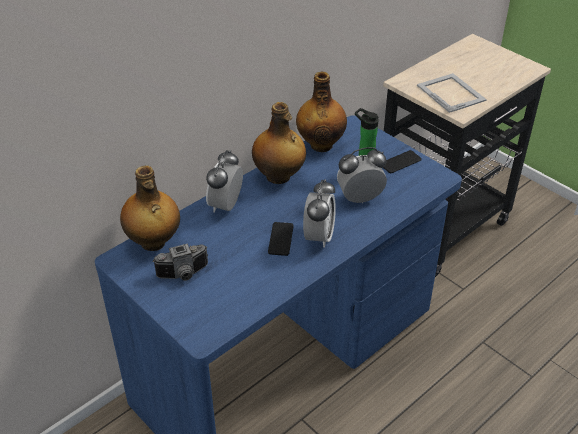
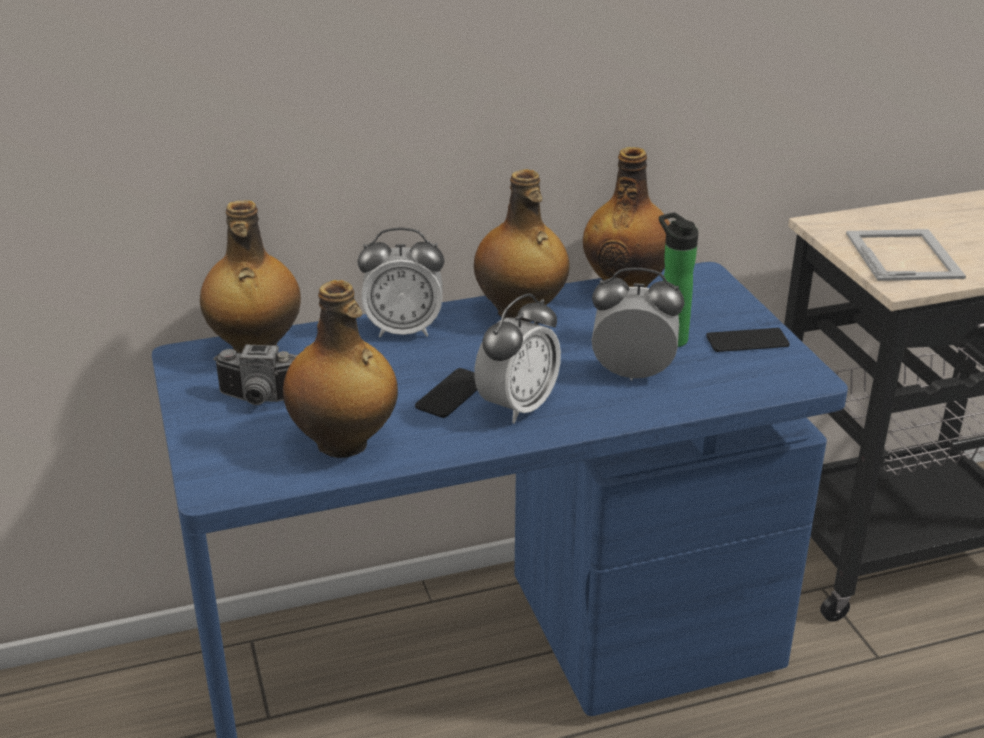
camera: 25 degrees right, 10 degrees down
(226, 205) = (404, 330): alarm clock -> alarm clock turned 135 degrees counterclockwise
(249, 288) = (344, 444): none -> bottle

